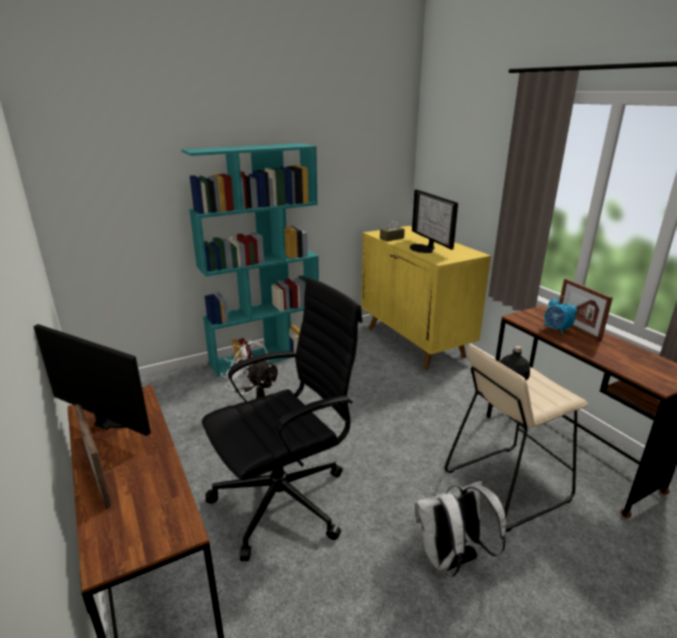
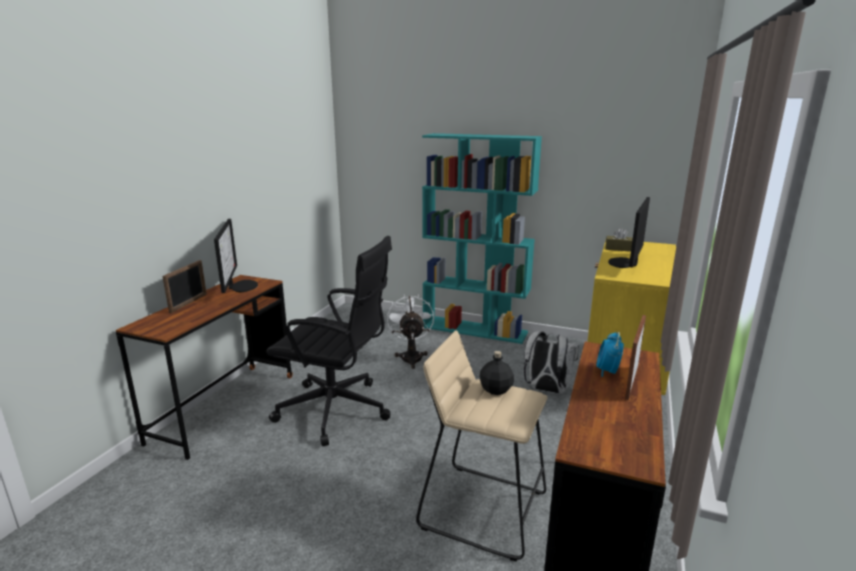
camera: 50 degrees right, 5 degrees down
(452, 560) = (356, 509): white backpack -> white backpack (546, 390)

